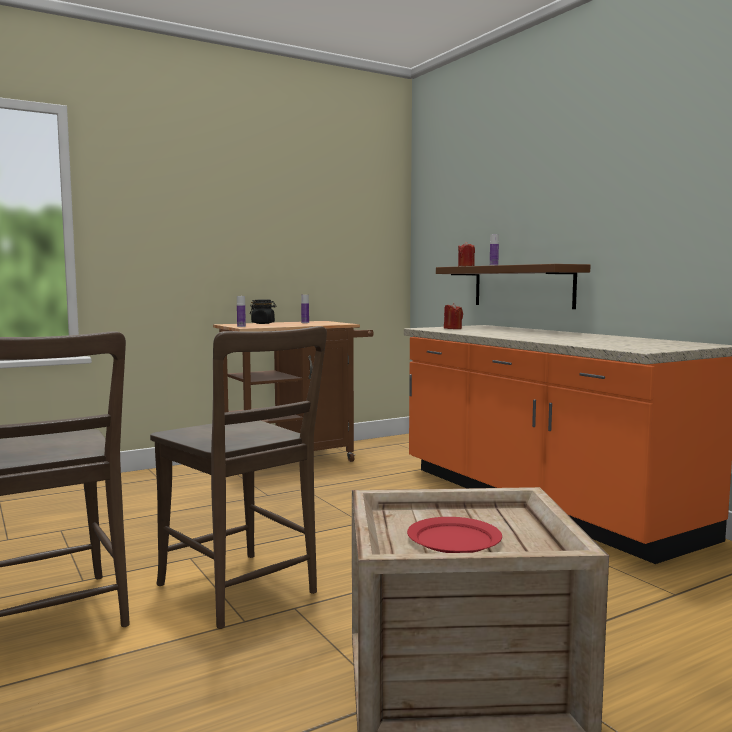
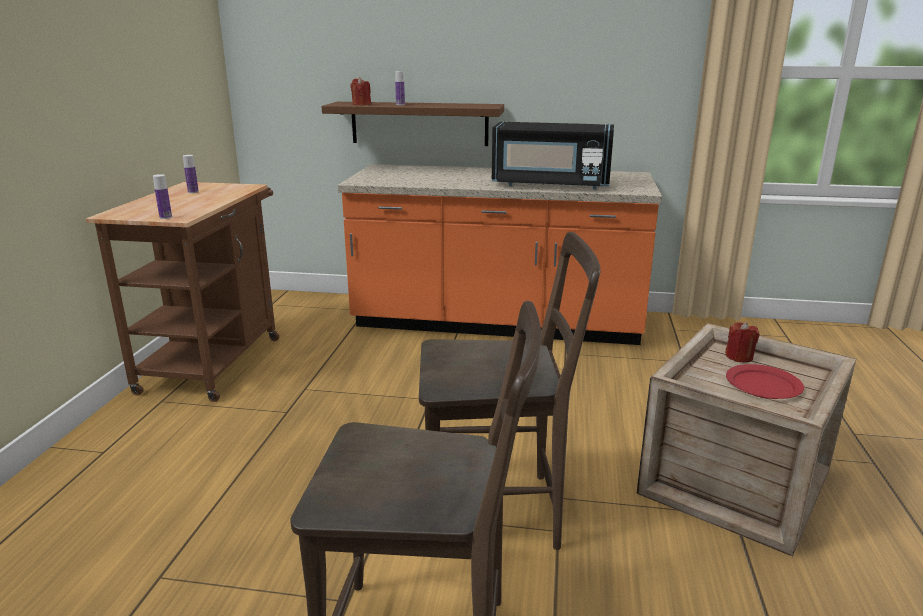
camera: 50 degrees left, 15 degrees up
(263, 323) = (148, 203): black jar -> none
(452, 328) = (384, 177): red candle -> red candle (739, 357)
(567, 340) = (550, 184): none -> black microwave

